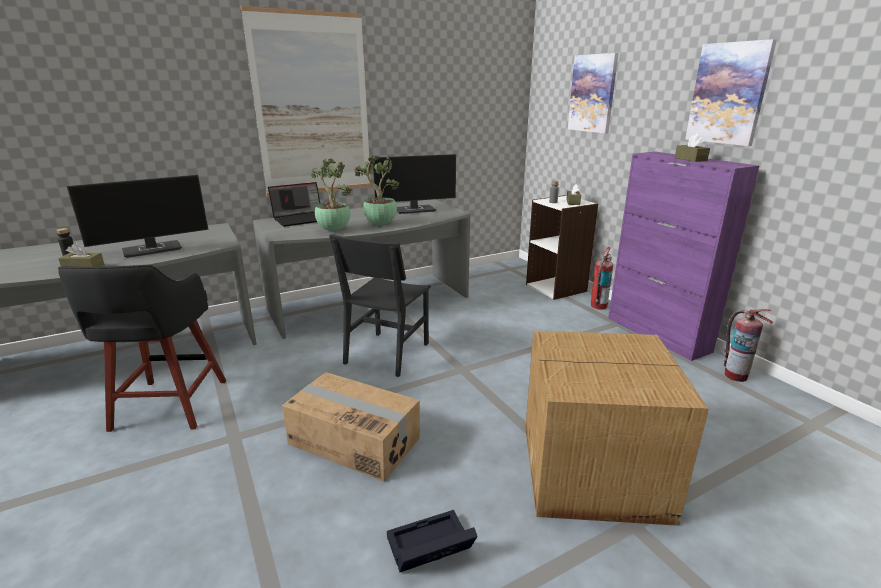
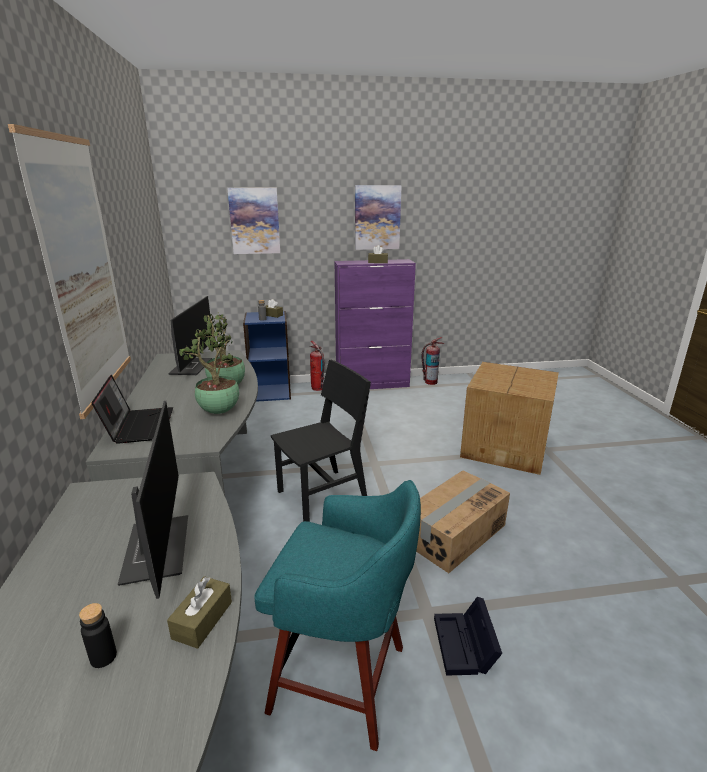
camera: 70 degrees left, 0 degrees up
(168, 407) = (343, 680): black stool -> turquoise stool
(387, 353) = (322, 495): black chair -> black chair turned 75 degrees counterclockwise
(428, 549) = (566, 517): black storage box -> black storage box (465, 646)
(556, 288) = (271, 392): white bookcase -> blue bookcase

